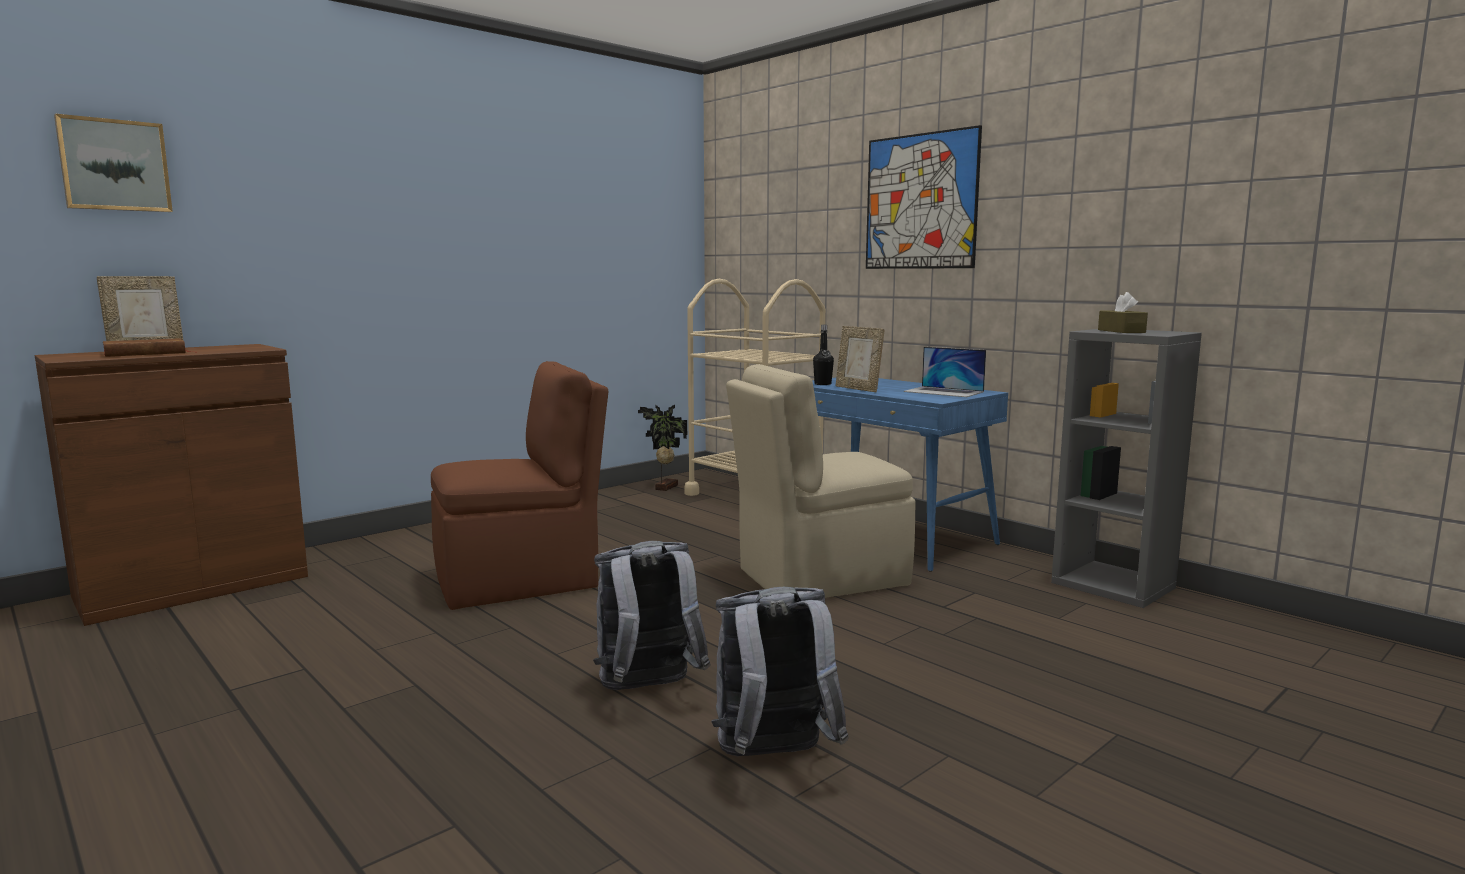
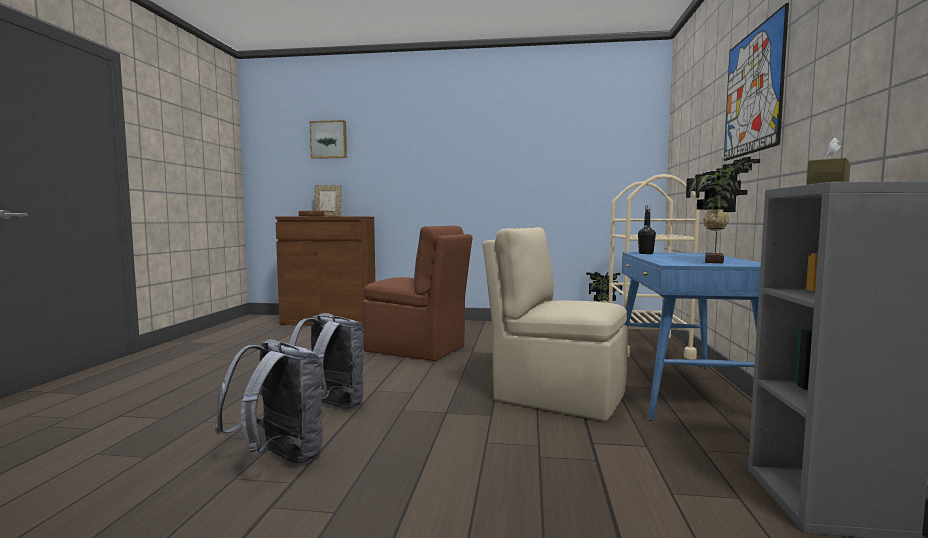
camera: 50 degrees right, 5 degrees down
(858, 389) = (653, 256): picture frame -> none
(944, 392) = (716, 262): laptop -> potted plant

